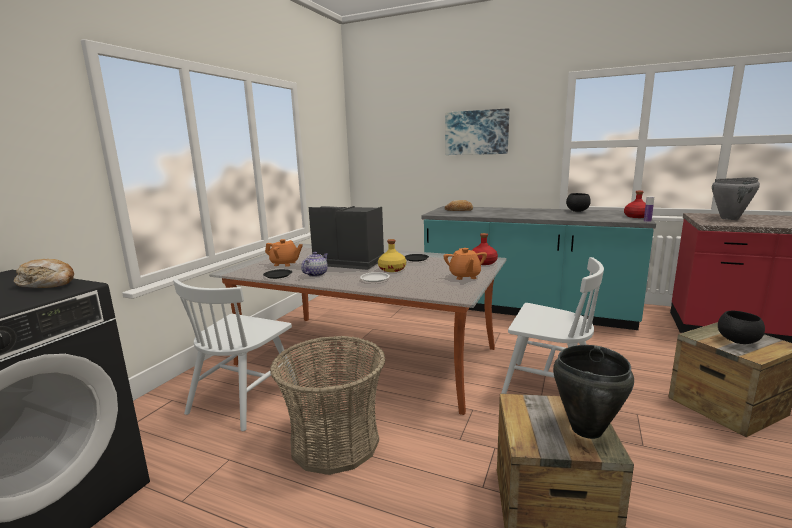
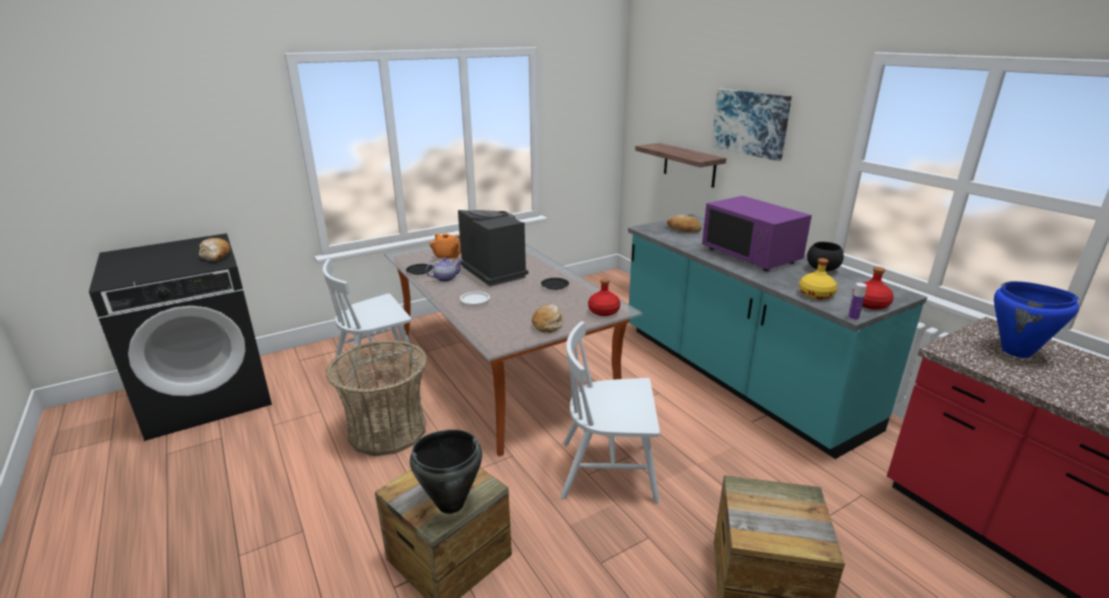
camera: 35 degrees right, 10 degrees up
(392, 269) = (509, 293): yellow bottle -> yellow bottle (816, 294)
(423, 174) = (689, 165): none -> shelf
(464, 276) = (548, 323): orange teapot -> bread
(528, 213) = (751, 255): none -> purple microwave
(549, 387) = (609, 470): white chair -> white chair turned 120 degrees clockwise
(730, 218) = (1017, 352): grey cooking pot -> blue cooking pot
(737, 341) = (771, 515): black bowl -> none

